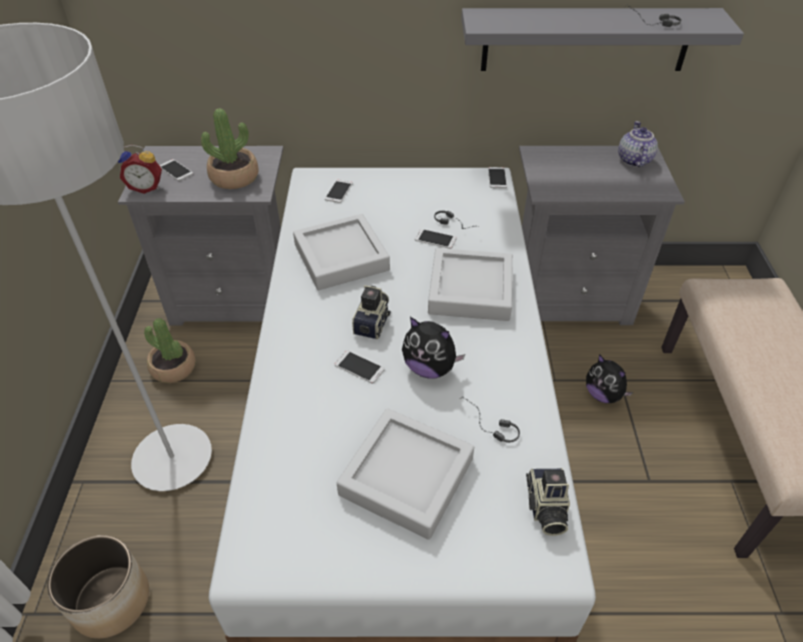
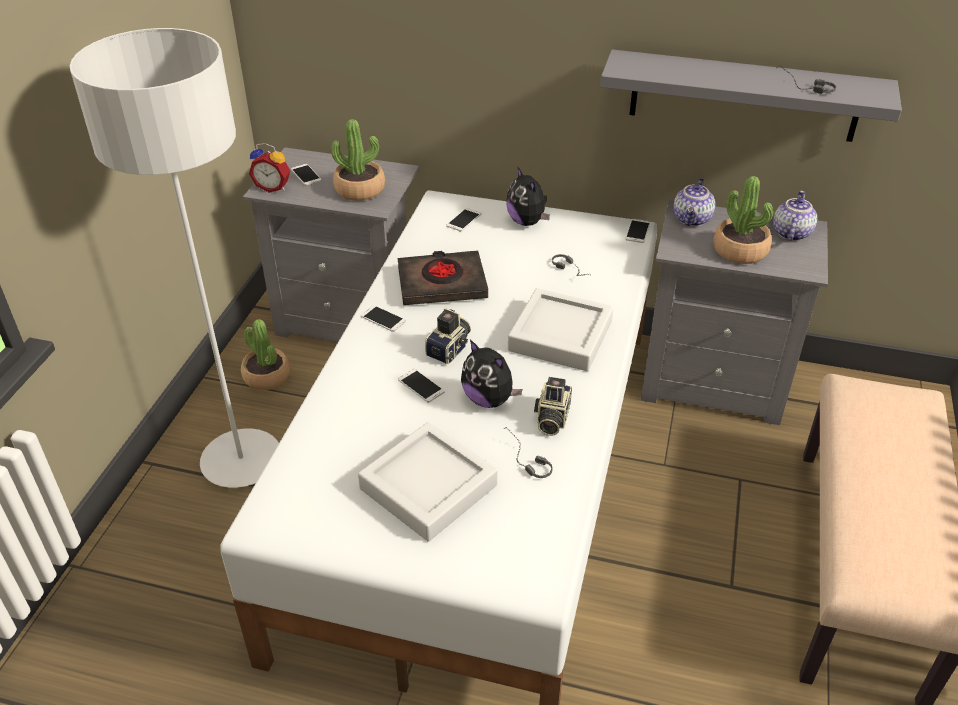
camera: 15 degrees right, 5 degrees down
(110, 600) = (149, 571): planter -> none
(341, 257) = (442, 284): grey tray -> black book
(435, 239) = (545, 282): phone -> phone (383, 319)
(545, 508) = (549, 540): camera -> camera (551, 418)
(547, 160) = (693, 219): none -> teapot
(600, 183) = (740, 250): none -> potted plant
(603, 394) = (714, 490): plush toy -> plush toy (527, 222)

